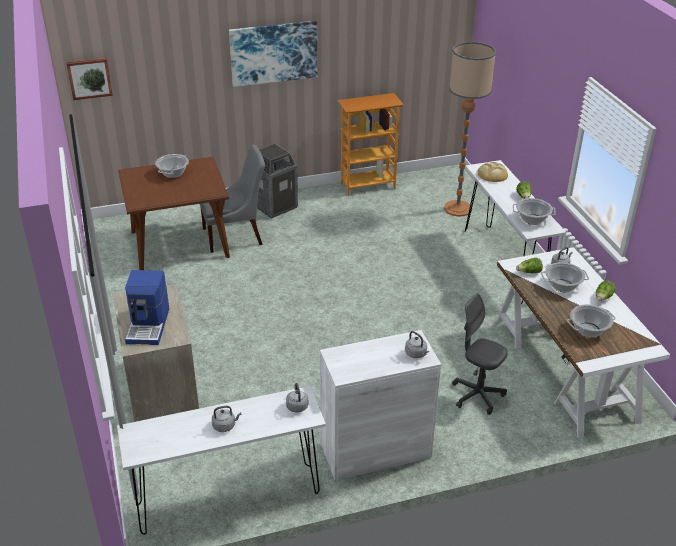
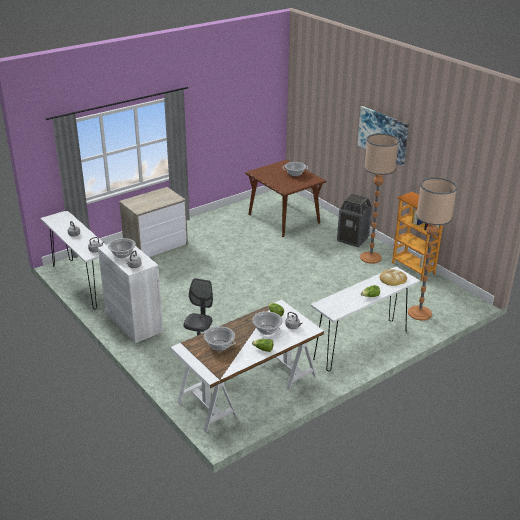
camera: 70 degrees right, 5 degrees down
(89, 78) = (299, 101): picture -> none
(149, 325) = (146, 201): coffee machine -> none
(235, 236) = (307, 233): grey chair -> none
(326, 206) = (370, 258): none -> floor lamp
(532, 219) = (339, 303): cooking pot -> cooking pot (122, 254)

